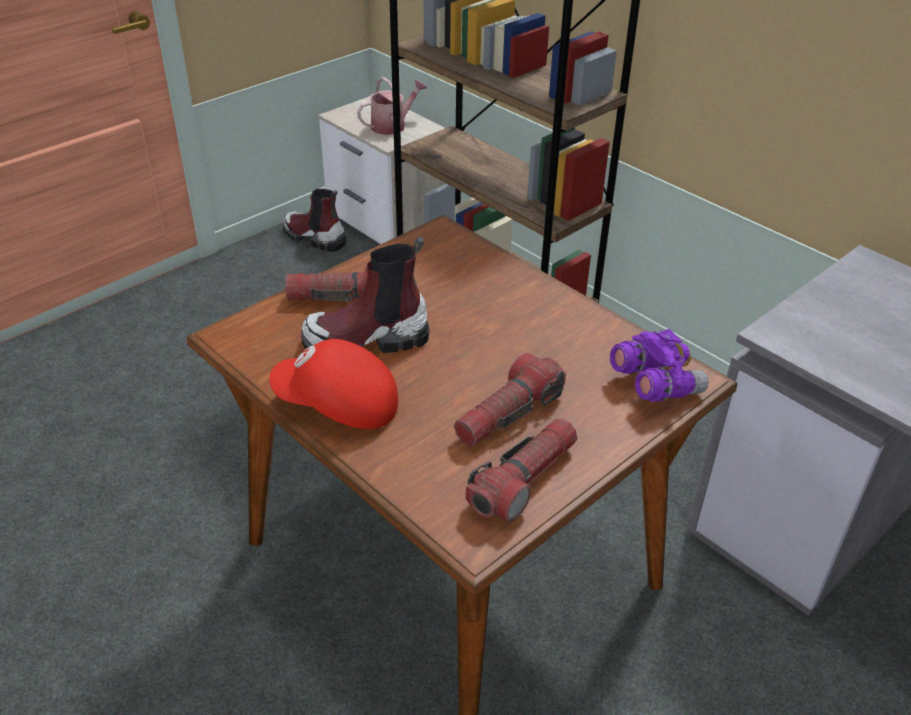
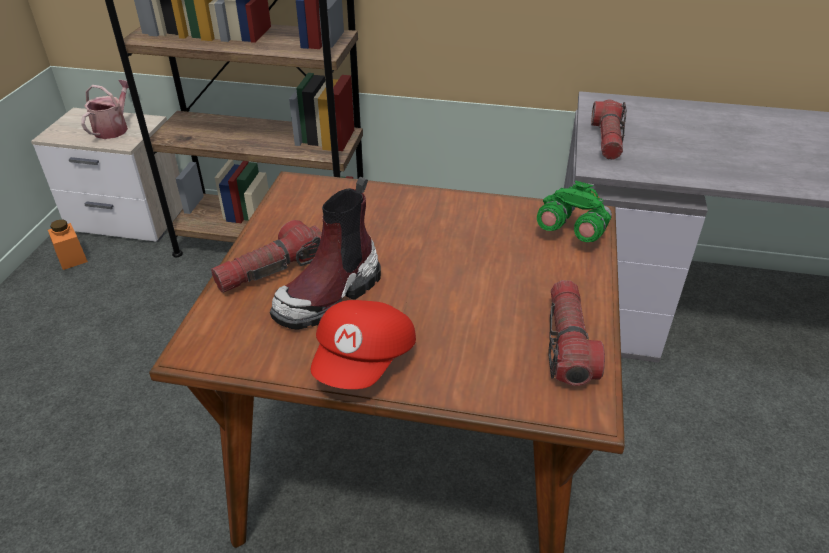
camera: 35 degrees left, 0 degrees up
(314, 237) = (72, 258): boot -> orange jar
(338, 406) = (365, 361): red cap -> red cap turned 45 degrees counterclockwise
(508, 414) = (502, 299): flashlight -> flashlight (607, 139)
(654, 385) = (572, 231): purple binoculars -> green binoculars

